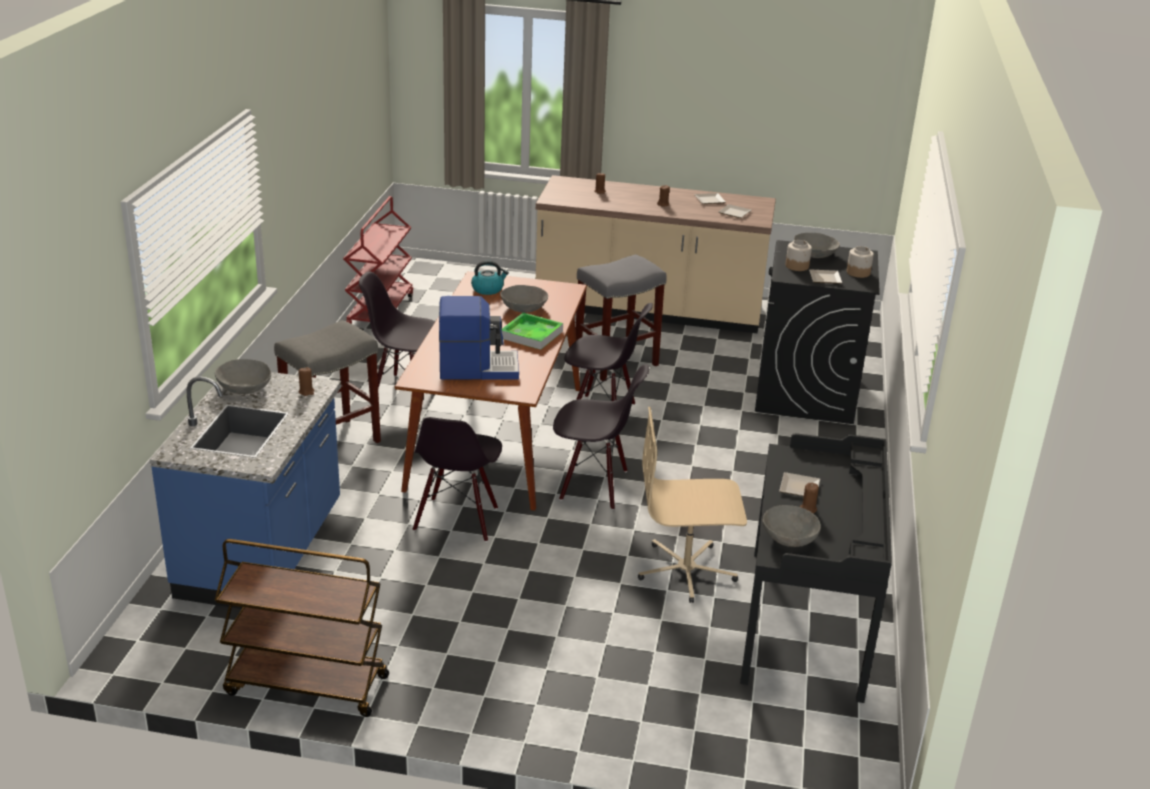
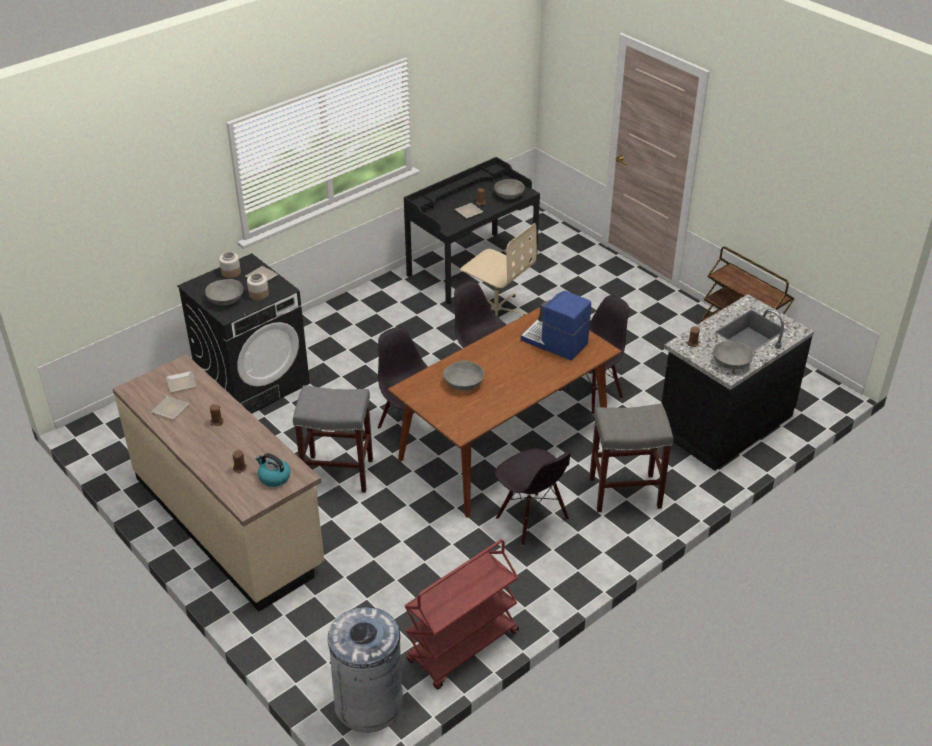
camera: 140 degrees left, 10 degrees up
(263, 552) = (723, 422): blue counter -> black counter
(415, 274) = (369, 703): none -> grey trash can
(488, 289) = (467, 415): kettle -> kettle (274, 477)
(531, 334) = (488, 356): tray -> none

